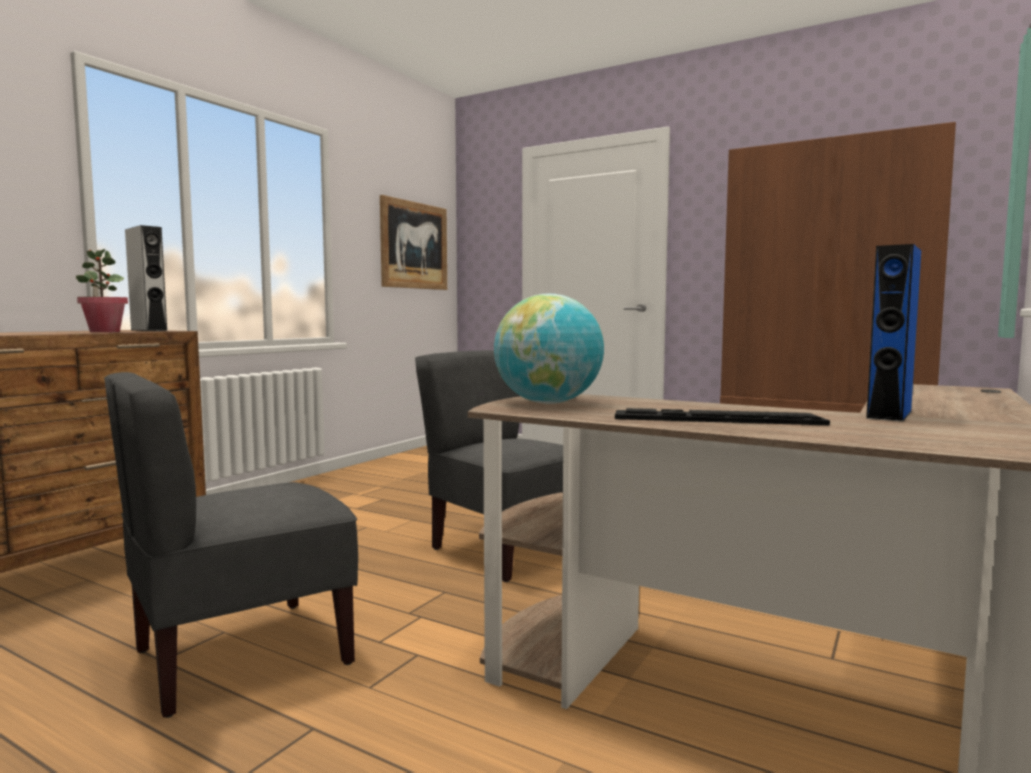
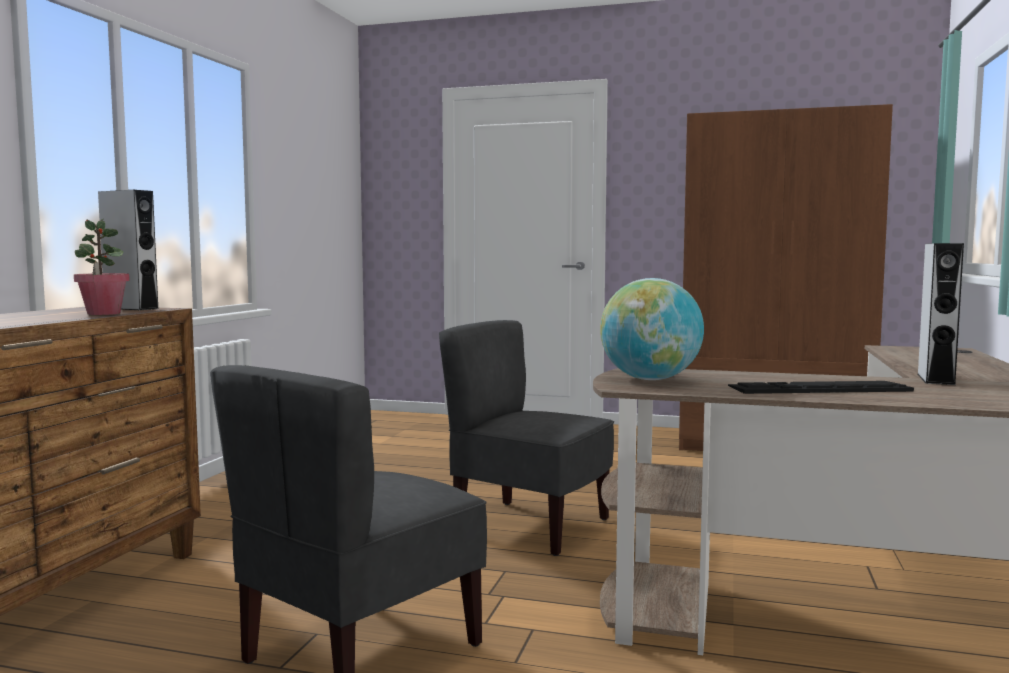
camera: 15 degrees left, 0 degrees up
(414, 245) = (325, 194): picture -> none
(889, 414) = (935, 379): blue speaker -> grey speaker

